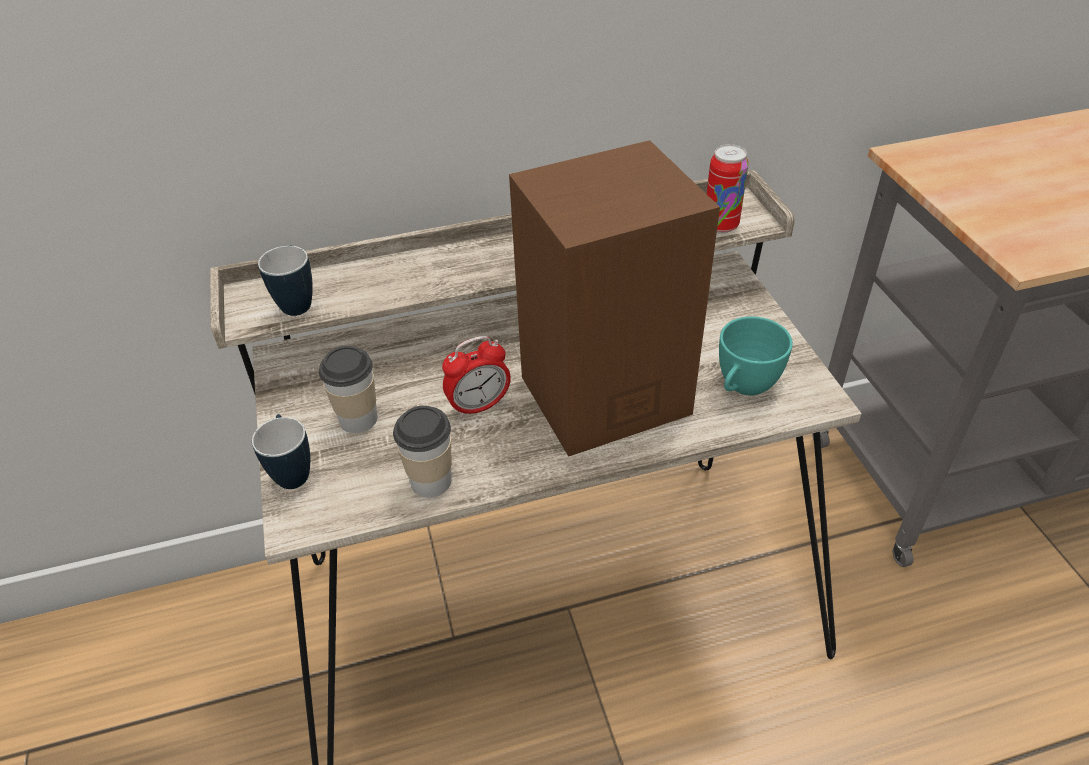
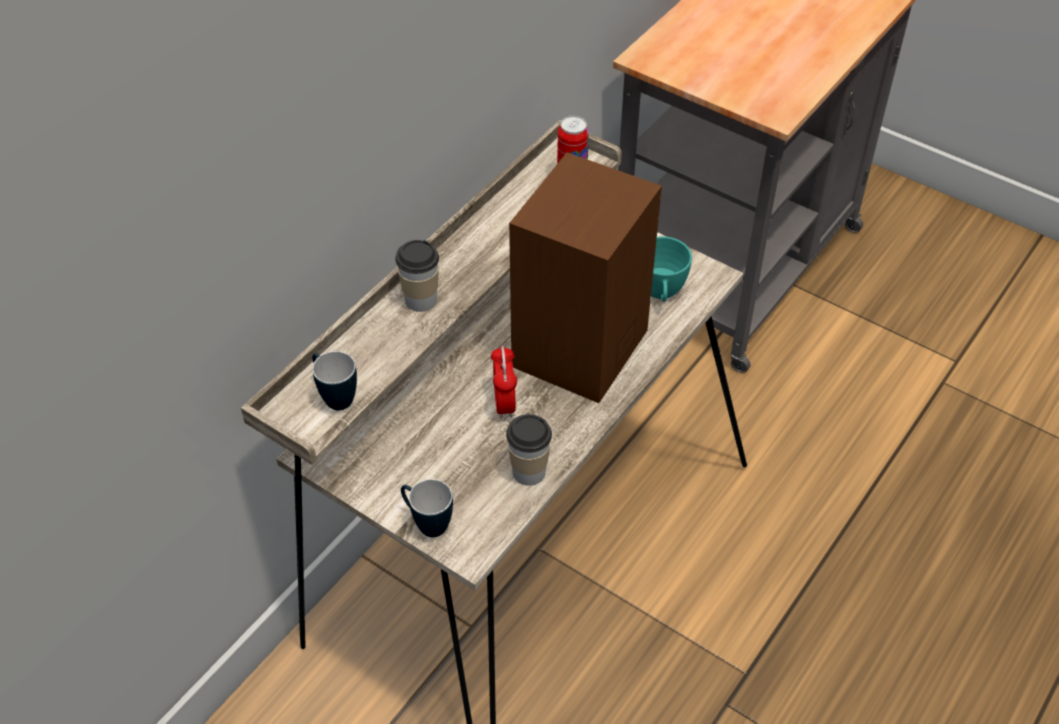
camera: 40 degrees left, 5 degrees up
(358, 419) = (429, 462): cup -> cup (420, 300)
(479, 406) = (504, 403): alarm clock -> alarm clock turned 150 degrees clockwise

